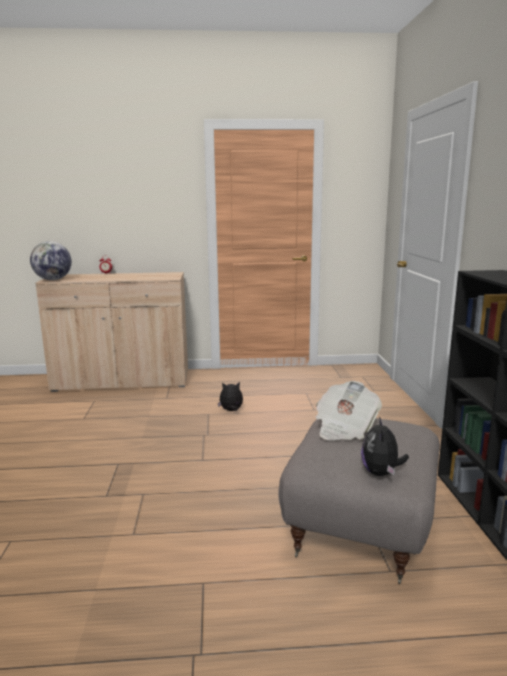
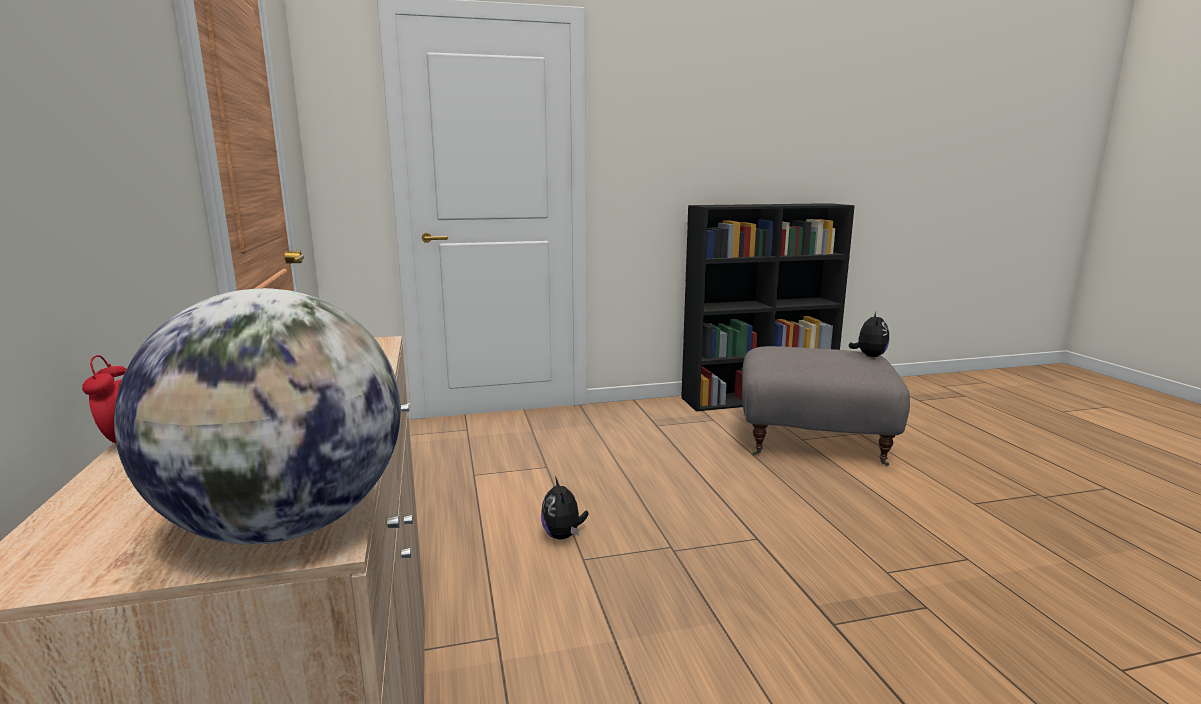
camera: 100 degrees left, 0 degrees up
(344, 428) = (804, 362): newspaper -> none
(381, 473) = (869, 356): plush toy -> plush toy turned 75 degrees counterclockwise

